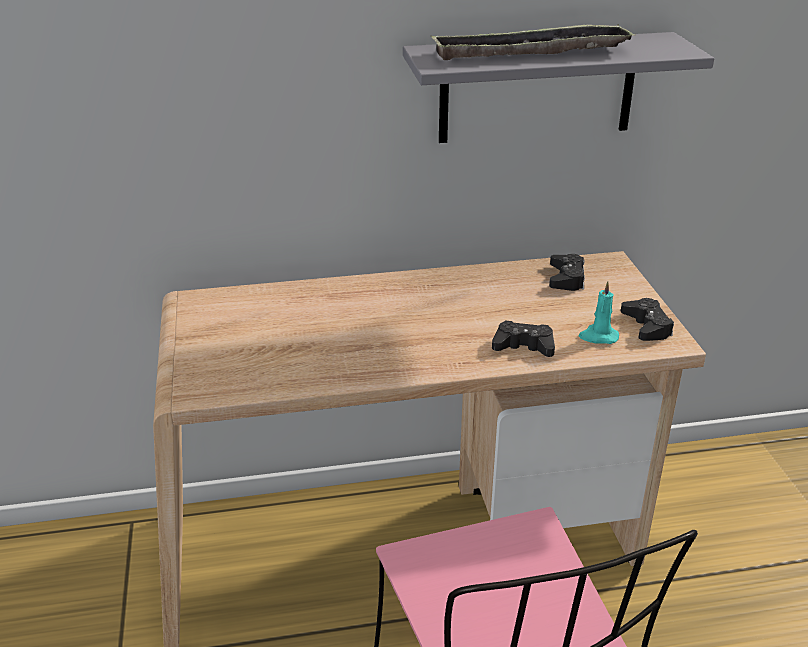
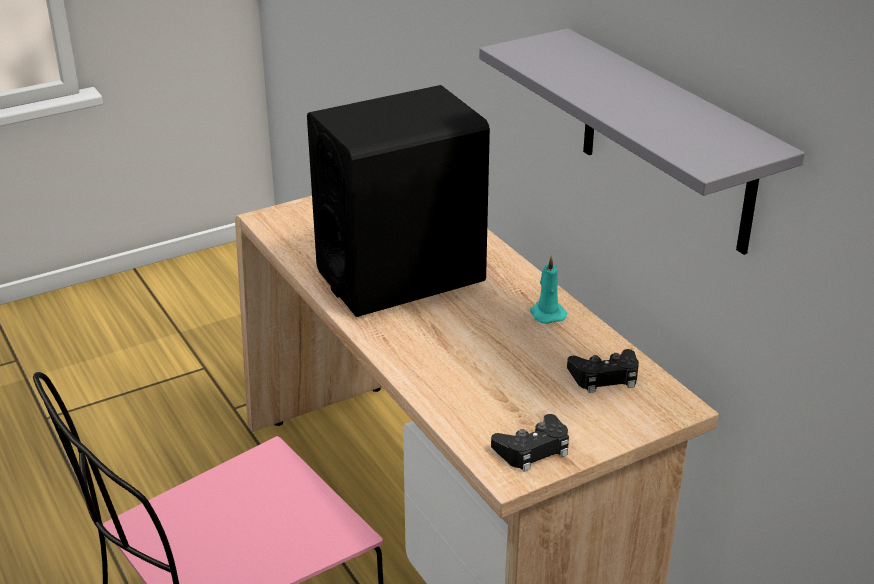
camera: 70 degrees right, 0 degrees up
(368, 334) = (401, 276): none -> black speaker
(523, 346) = (435, 368): black game controller -> none
(530, 52) = (604, 83): tray -> none
(598, 336) = (486, 415): turquoise candle -> turquoise candle (546, 313)

